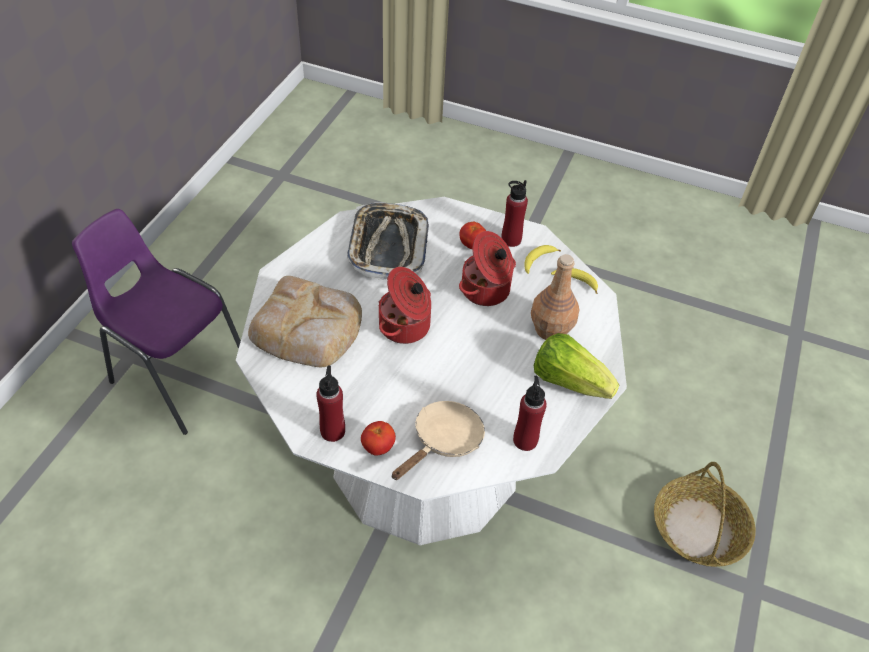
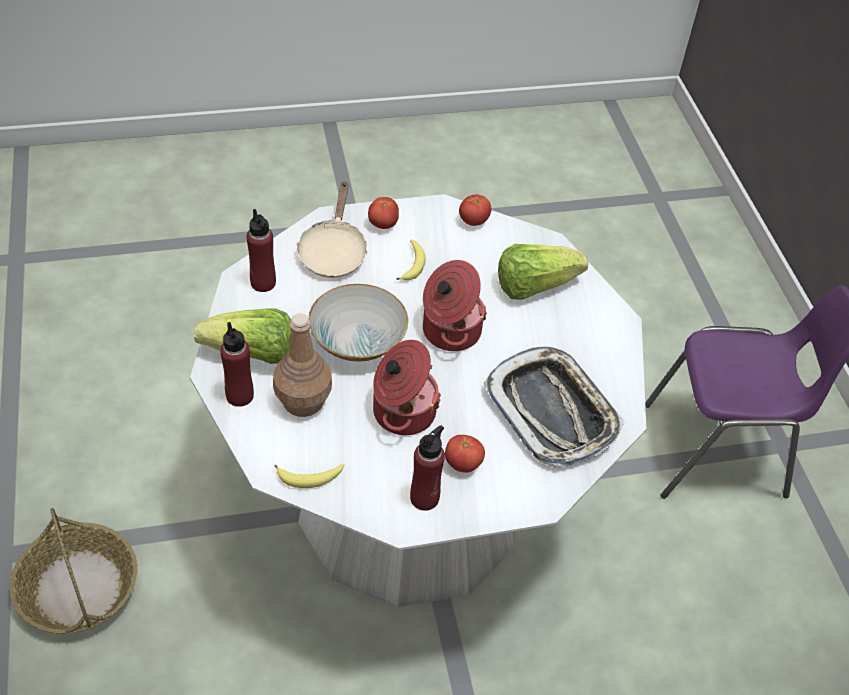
camera: 145 degrees right, 0 degrees up
(296, 409) = (473, 221): none -> tomato
(308, 328) = (534, 286): bread -> lettuce
(333, 431) = (429, 219): red bottle -> red bottle (239, 396)
(481, 353) = (356, 340): none -> bowl
(537, 261) = (372, 483): banana -> banana (412, 264)

